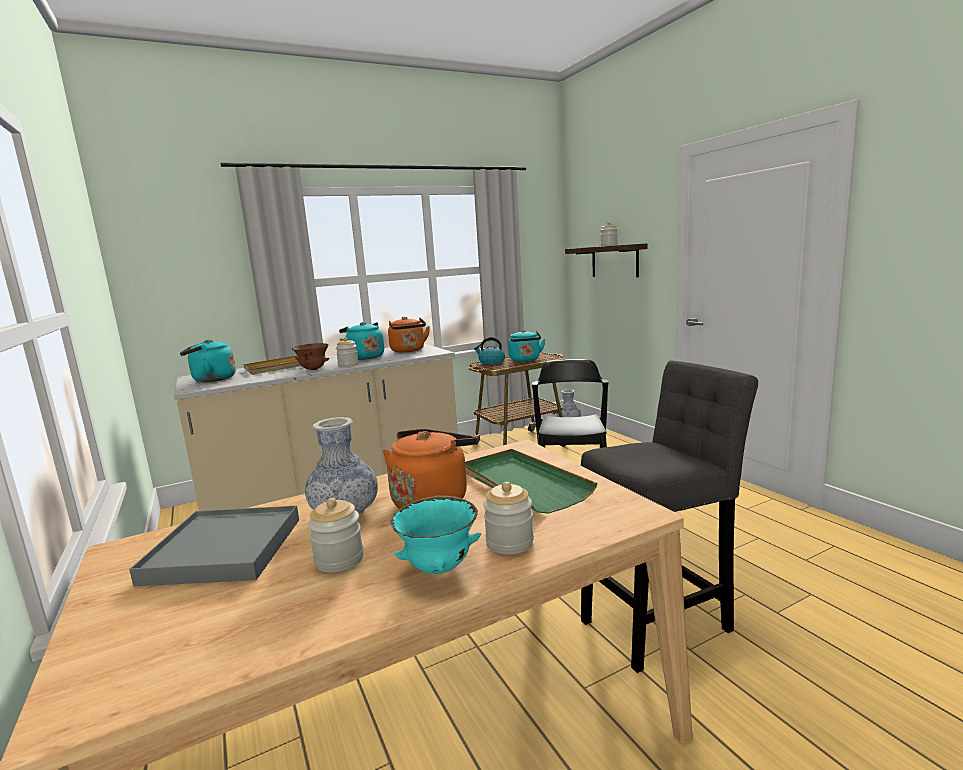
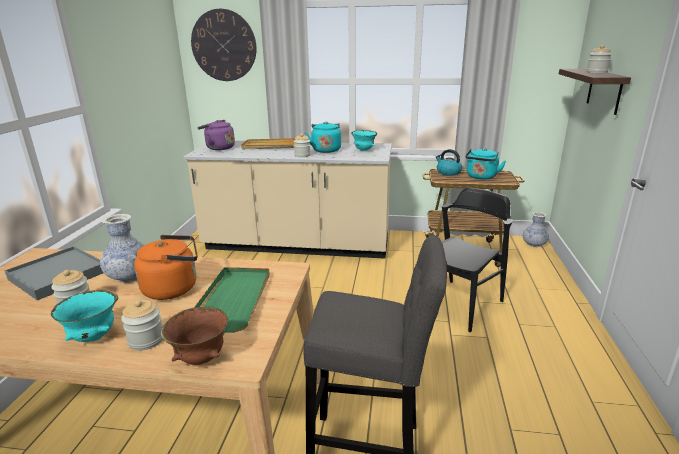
camera: 35 degrees right, 10 degrees up
(180, 245) = (224, 45): none -> wall clock
(211, 380) = (218, 148): turquoise kettle -> purple kettle
(313, 369) = (277, 154): brown bowl -> brown bowl (201, 358)
(408, 351) = (364, 150): orange kettle -> turquoise bowl

